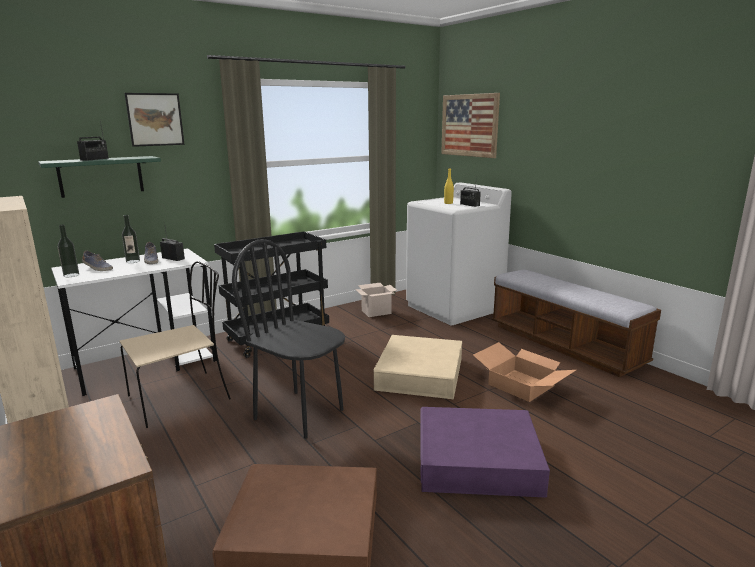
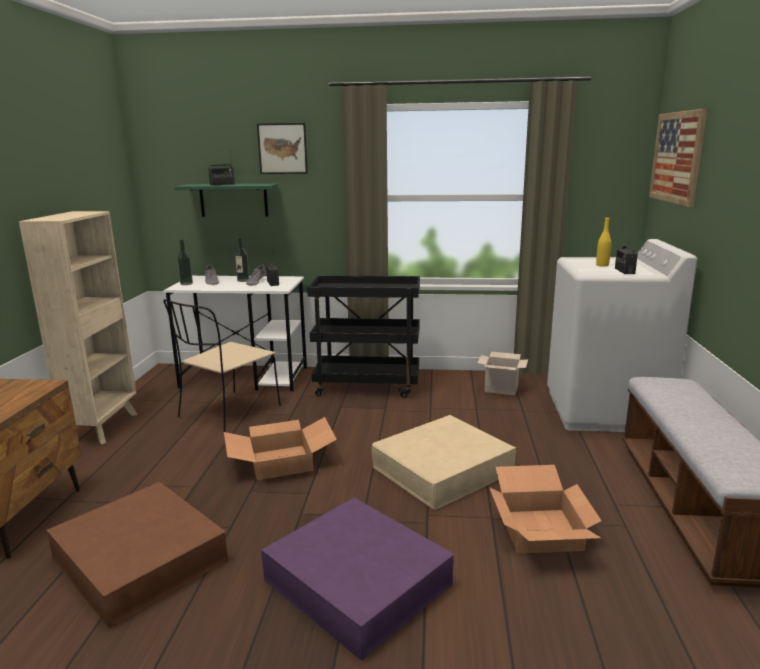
camera: 40 degrees right, 0 degrees up
(182, 397) = (228, 412): beige chair -> beige chair turned 120 degrees clockwise
(299, 414) = (282, 461): black chair -> cardboard box

